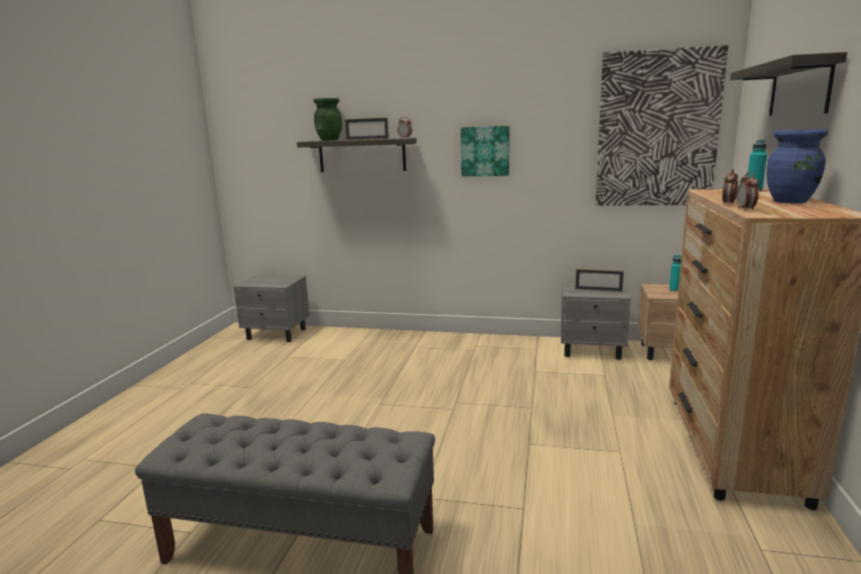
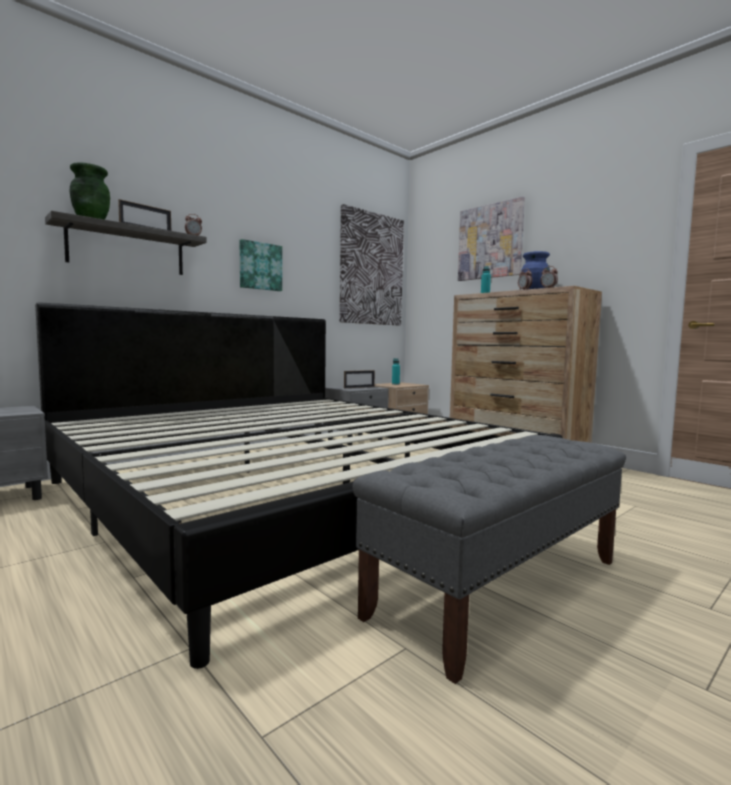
camera: 55 degrees left, 10 degrees down
(393, 393) = (289, 492): none -> bed
(799, 88) = (490, 241): shelf -> picture

